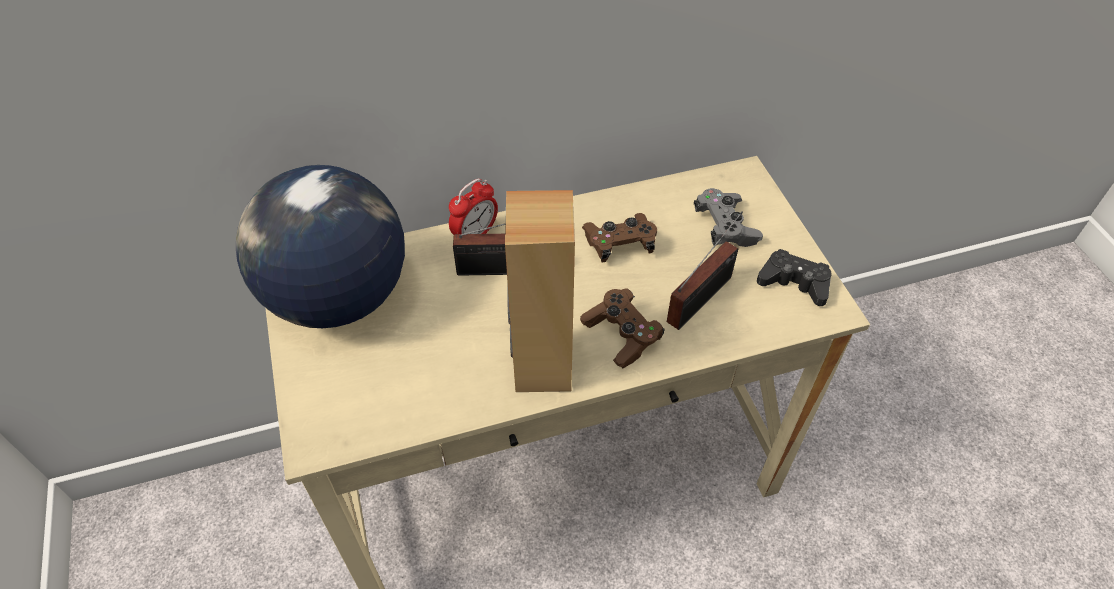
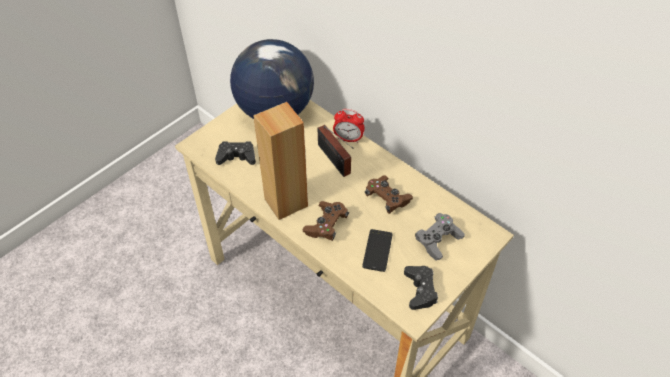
camera: 60 degrees right, 0 degrees up
(394, 393) = (237, 157): none -> black game controller
(703, 297) = (377, 250): radio -> phone

